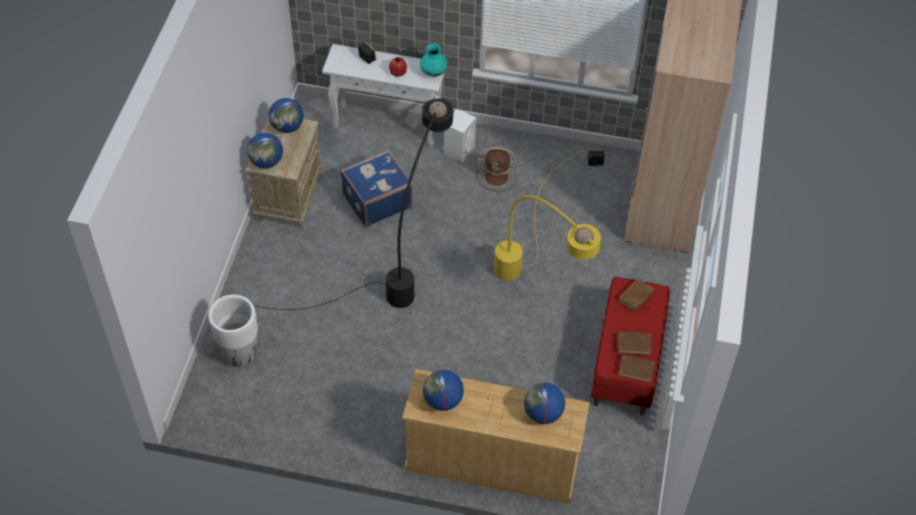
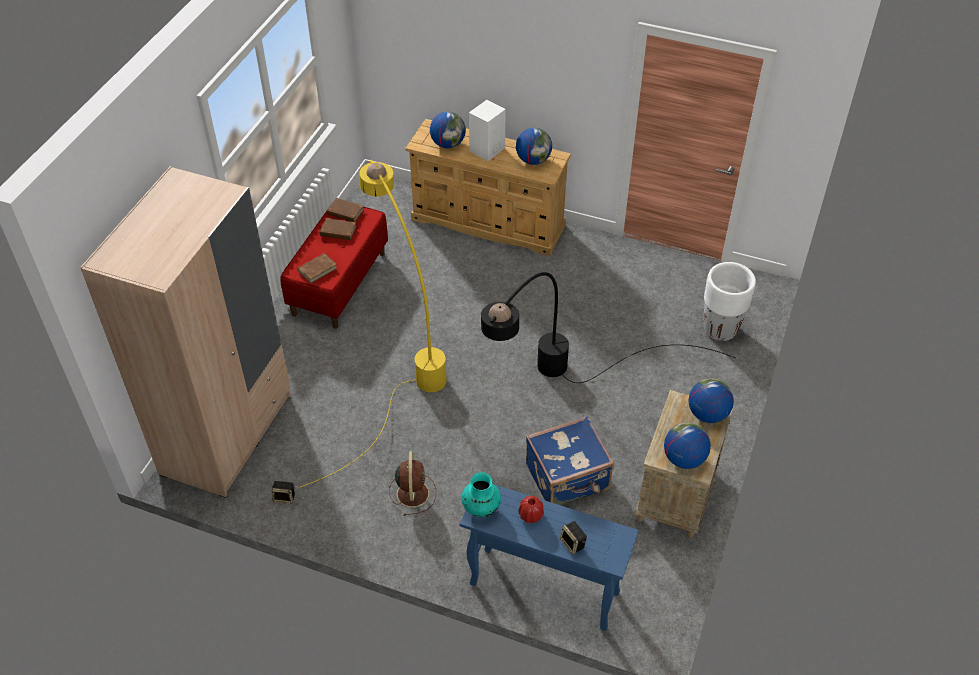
camera: 170 degrees left, 5 degrees down
(387, 125) = (543, 588): white console table -> blue console table
(459, 149) = (452, 538): white speaker -> white speaker (486, 150)
(497, 177) = (413, 492): brown fan -> brown fan turned 75 degrees clockwise

